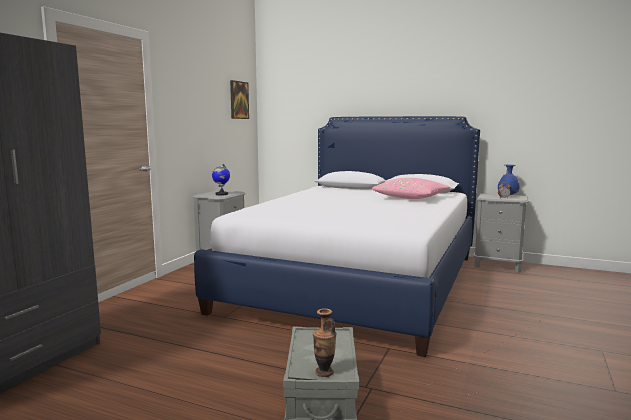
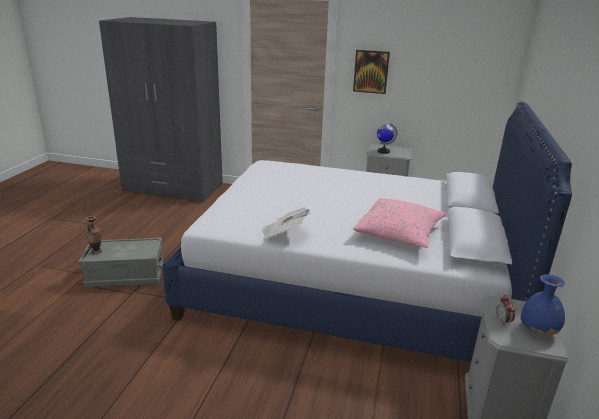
camera: 80 degrees right, 15 degrees up
(239, 100) = (478, 56): picture -> picture (371, 71)
(423, 214) = (284, 234): none -> newspaper

